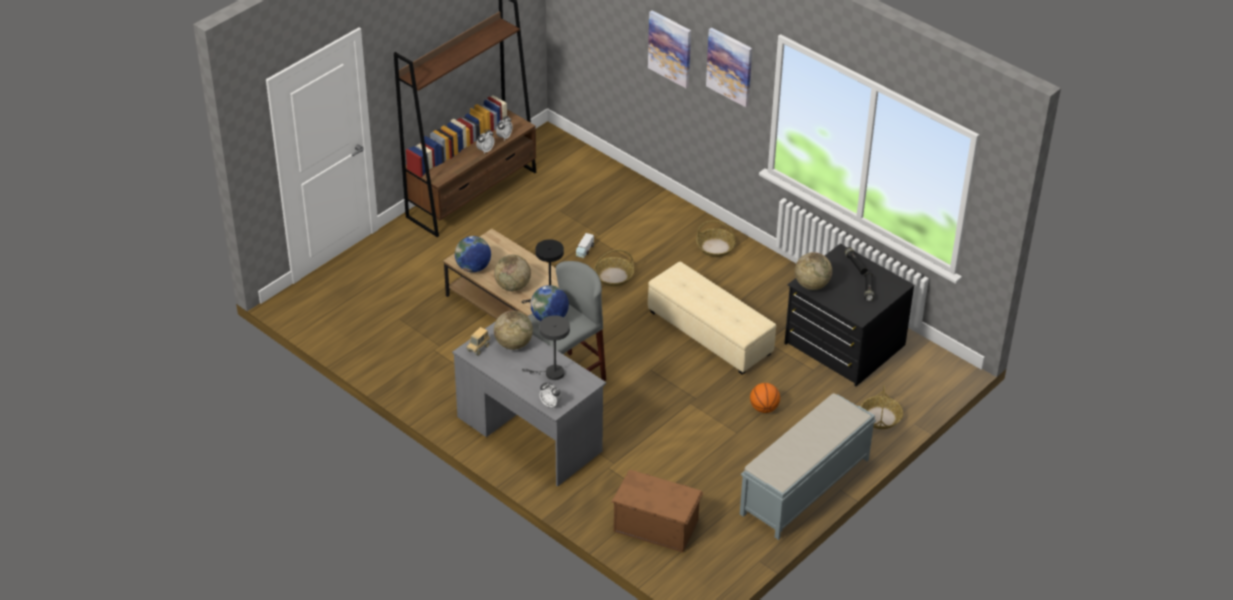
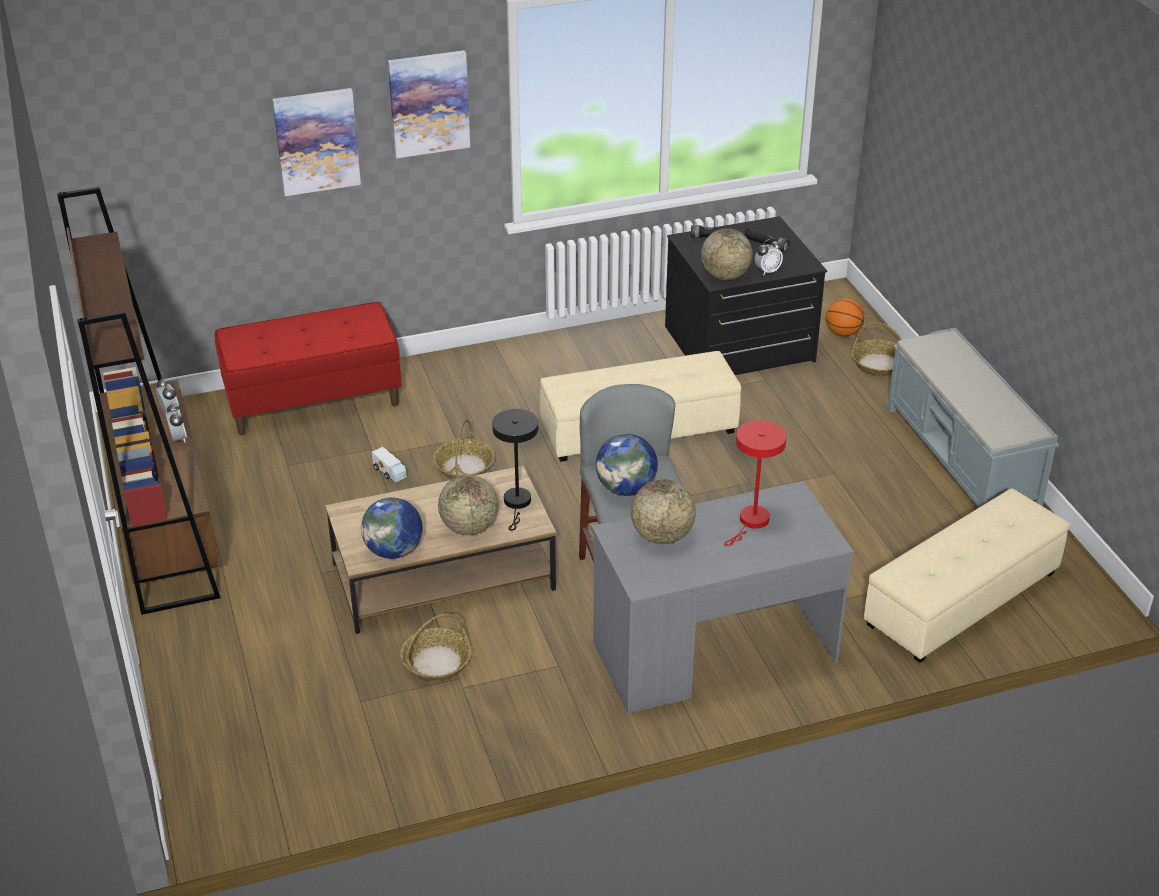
camera: 60 degrees left, 5 degrees down
(478, 348) = (645, 573): toy truck -> none
(550, 404) = (816, 544): alarm clock -> alarm clock (767, 271)
(551, 373) = (752, 522): grey table lamp -> red table lamp
(625, 193) = (313, 400): none -> red bench
(655, 525) = (962, 599): brown storage box -> beige ottoman
(716, 247) = (488, 370): basket -> basket (436, 662)
(764, 408) = (805, 438): basketball -> basketball (843, 333)

